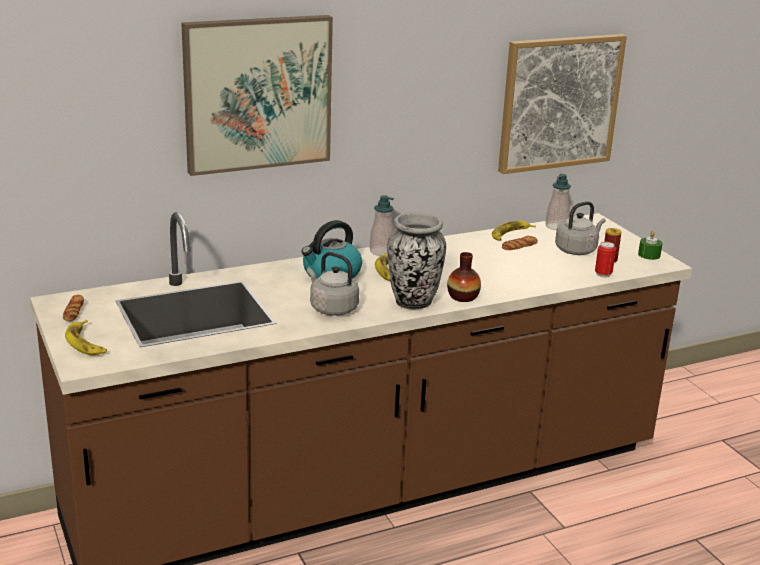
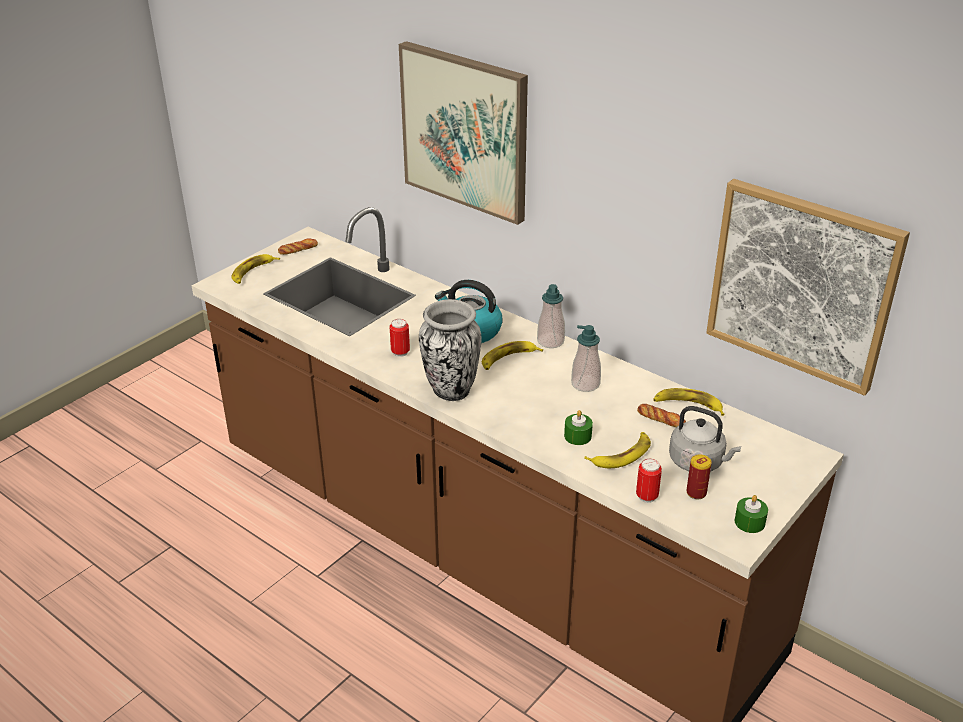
camera: 65 degrees right, 10 degrees up
(331, 308) = (400, 352): grey kettle -> can
(463, 297) = (491, 415): vase -> none
(516, 276) = (577, 436): none -> green candle
(550, 269) = (621, 454): none -> banana
(556, 226) = (753, 432): soap dispenser -> soap dispenser (585, 384)

